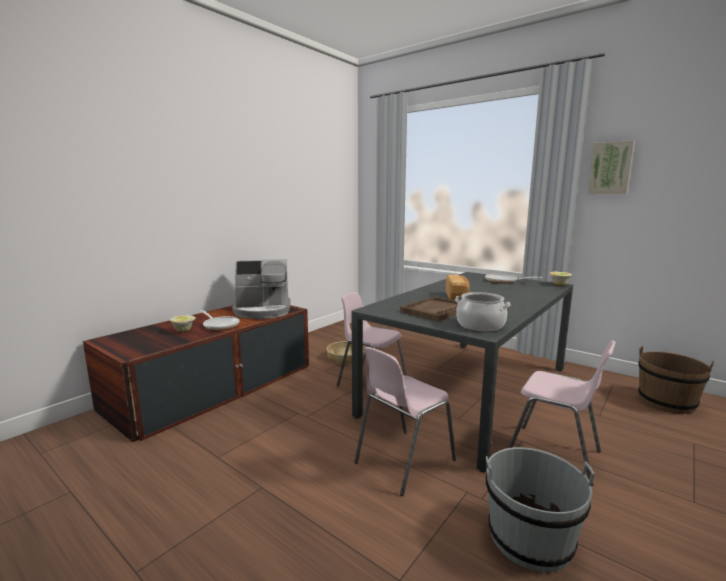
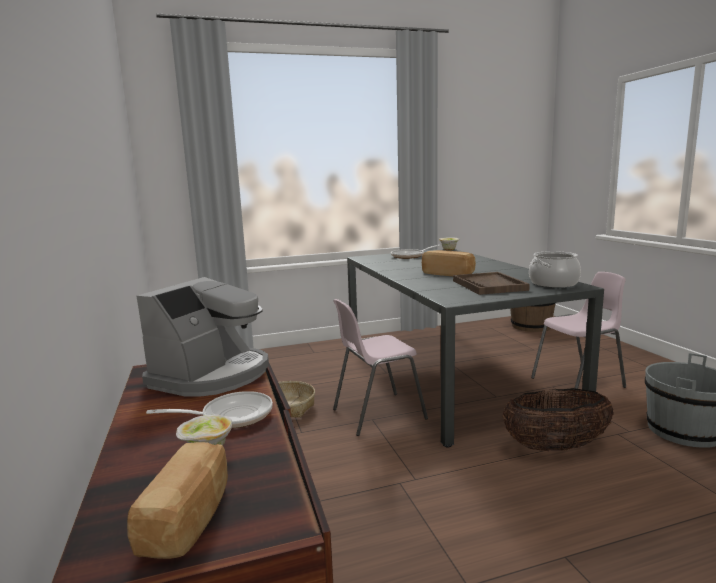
camera: 55 degrees left, 0 degrees up
(133, 342) = (190, 518): none -> bread
(403, 461) = (555, 447): pink chair -> basket
(611, 168) = (454, 138): picture -> none

